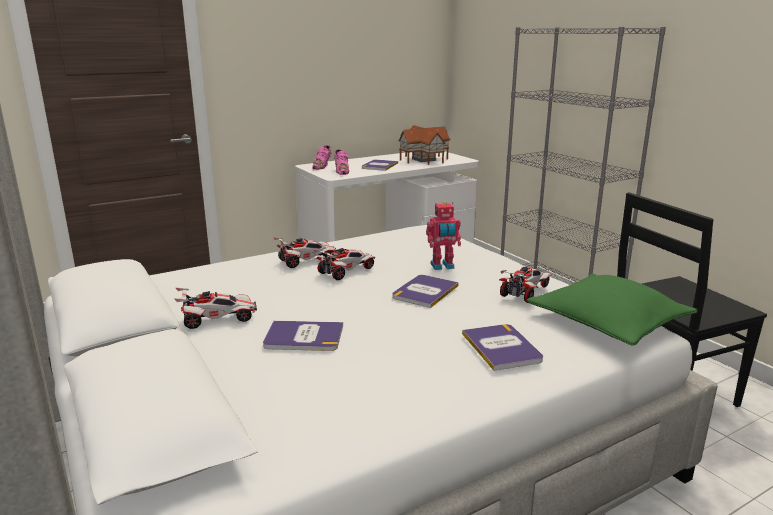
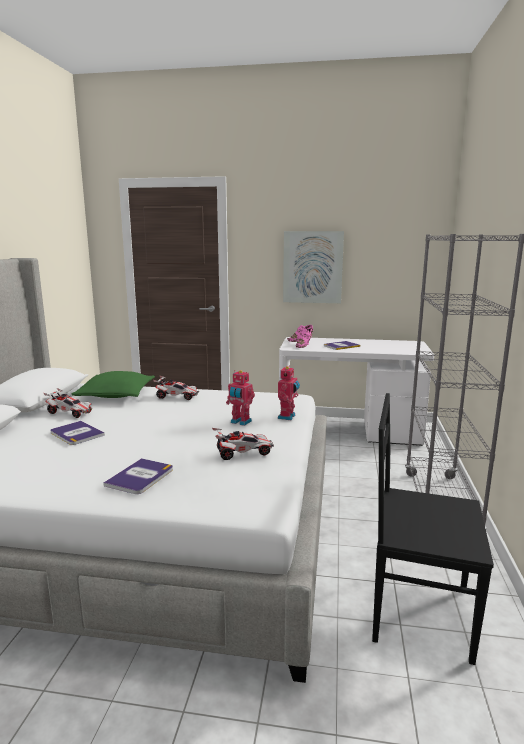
camera: 40 degrees right, 5 degrees down
(316, 70) = (312, 267): none -> picture
(346, 271) = (181, 408): toy car -> none
(424, 159) = (388, 347): toy house -> none
(425, 291) = (188, 432): book -> none
(471, 248) = (288, 417): none -> toy robot
(608, 322) = (247, 492): green pillow -> green pillow (116, 394)

